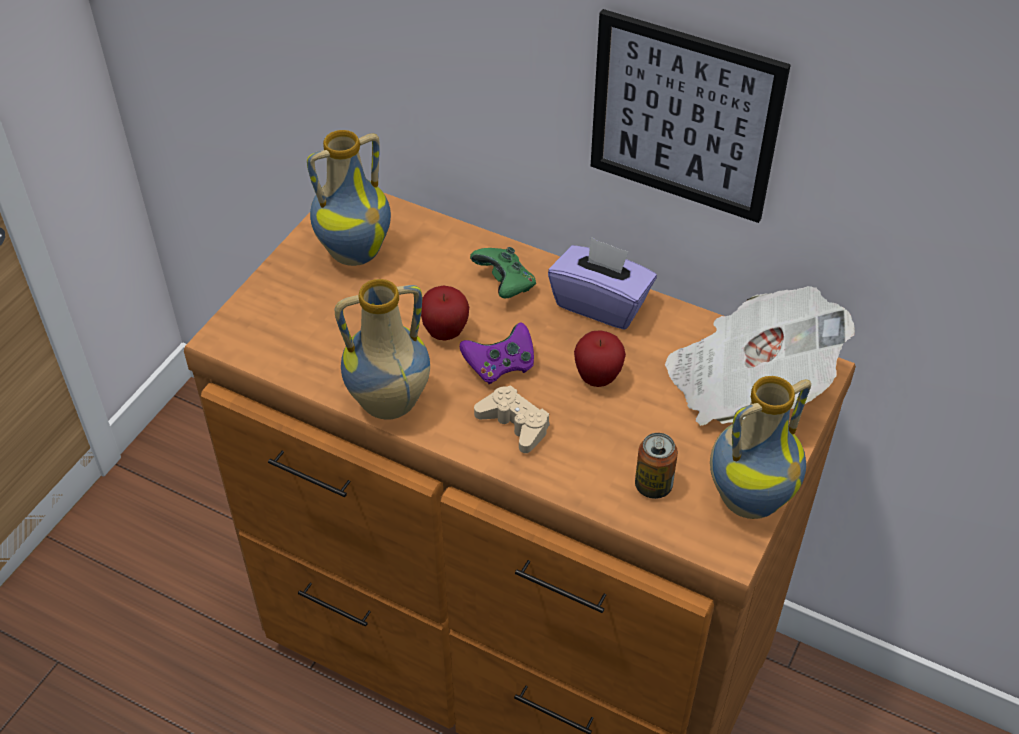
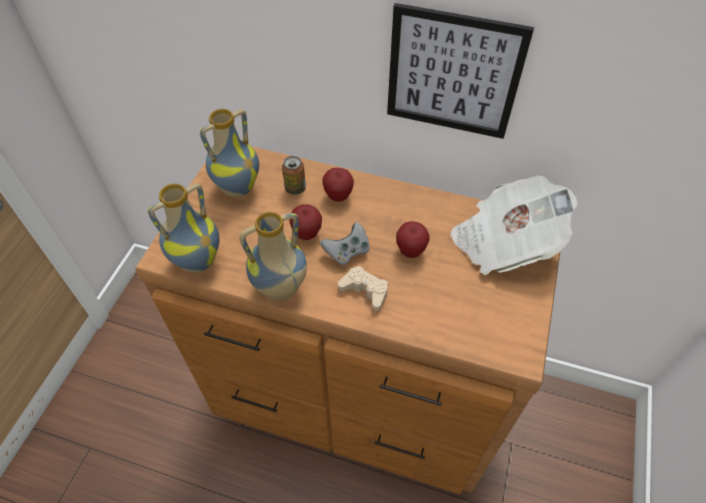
camera: 10 degrees left, 5 degrees up
(500, 366) = (347, 252): purple game controller -> grey game controller
(505, 284) = (338, 196): green game controller -> apple
(601, 303) = (401, 201): purple tissue box -> none
(653, 485) = (463, 320): can -> can (295, 188)
(748, 497) = (525, 319): vase -> vase (197, 260)

